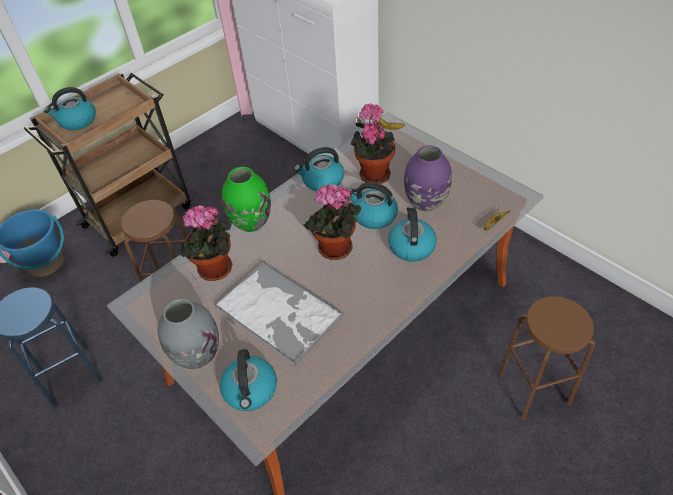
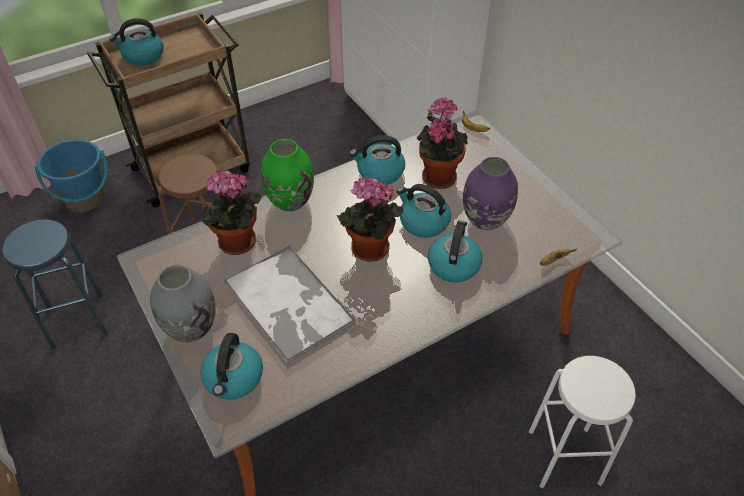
camera: 10 degrees right, 0 degrees up
(533, 389) = (564, 457): brown stool -> white stool

